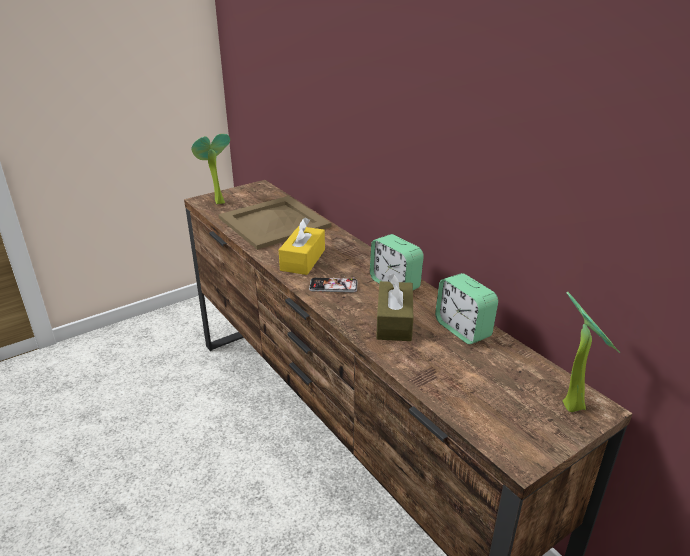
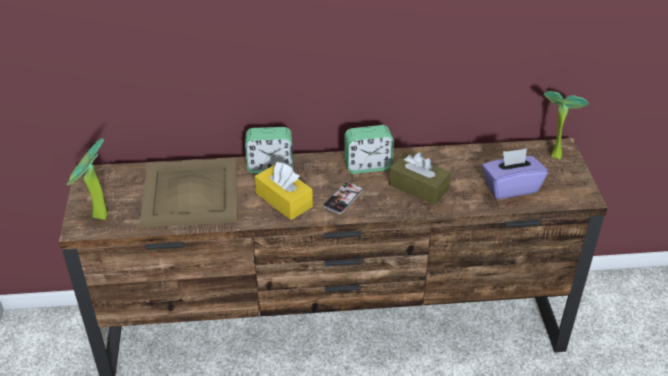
camera: 60 degrees left, 10 degrees up
(463, 329) = (452, 160): alarm clock -> alarm clock (270, 166)
(465, 385) = (510, 187): none -> purple tissue box

